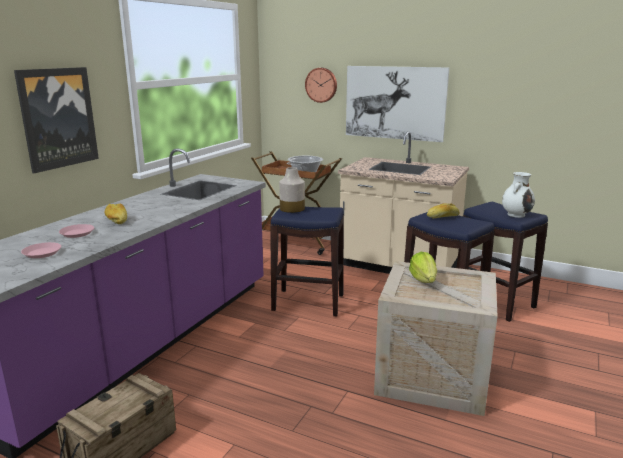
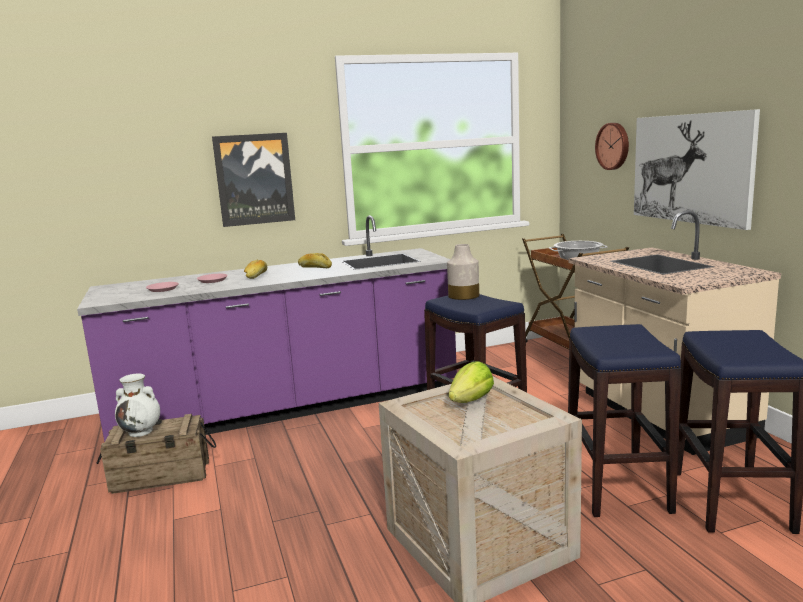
camera: 45 degrees right, 5 degrees down
(442, 217) = (617, 334): bread -> bread (315, 267)
(516, 215) = (747, 352): white vase -> white vase (141, 431)

